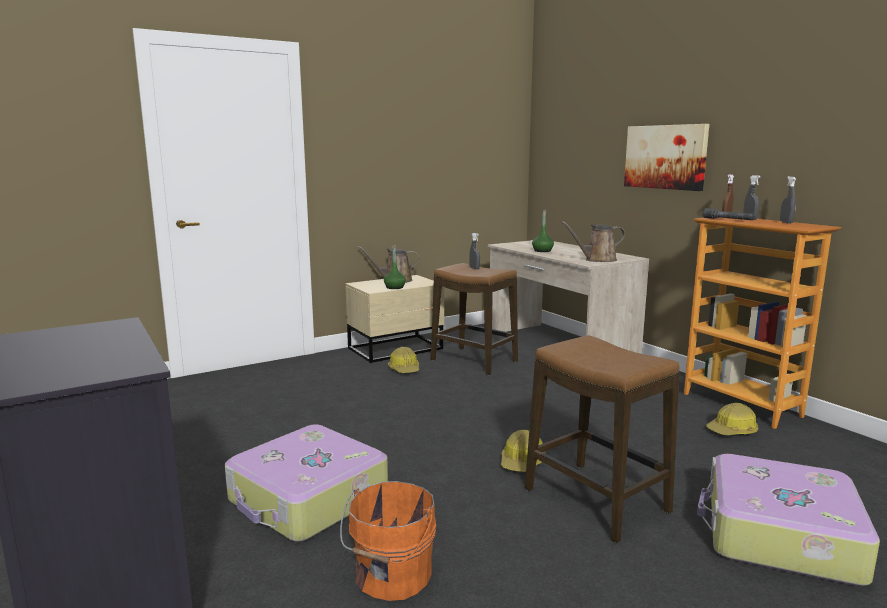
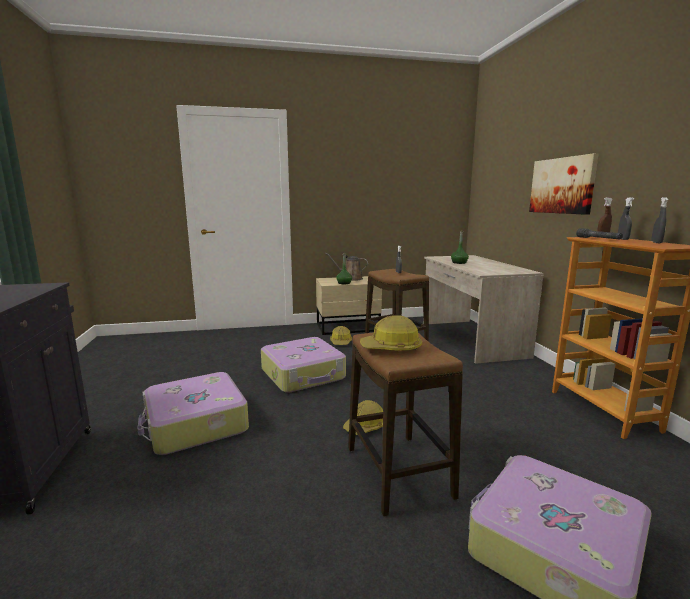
camera: 20 degrees right, 0 degrees up
(391, 576) = (191, 498): orange bucket -> none
(393, 416) = (303, 374): none -> suitcase
(597, 260) = (494, 271): brown watering can -> none
(732, 431) = (576, 433): hard hat -> hard hat (391, 348)

